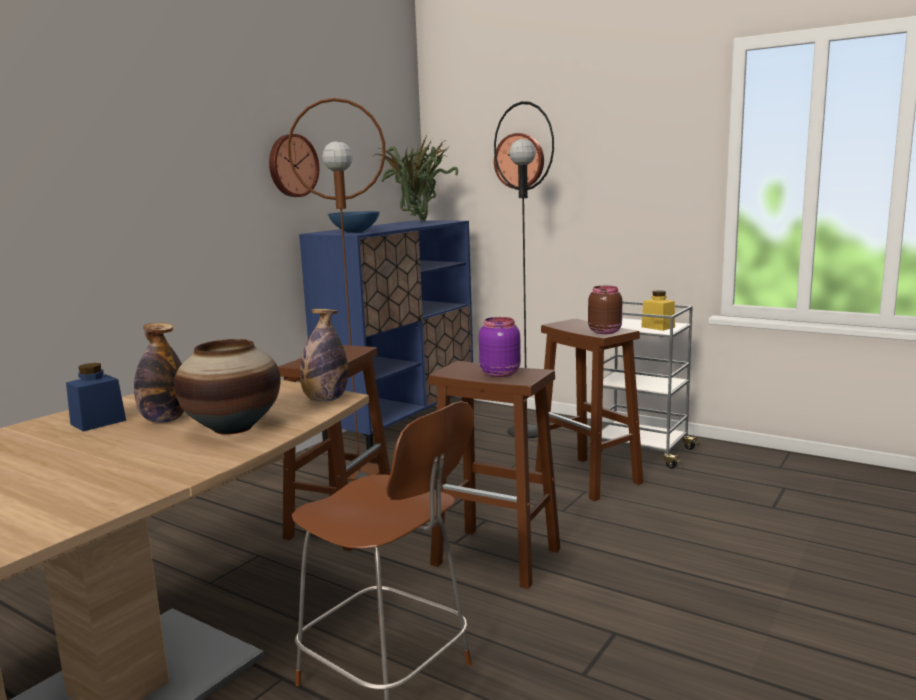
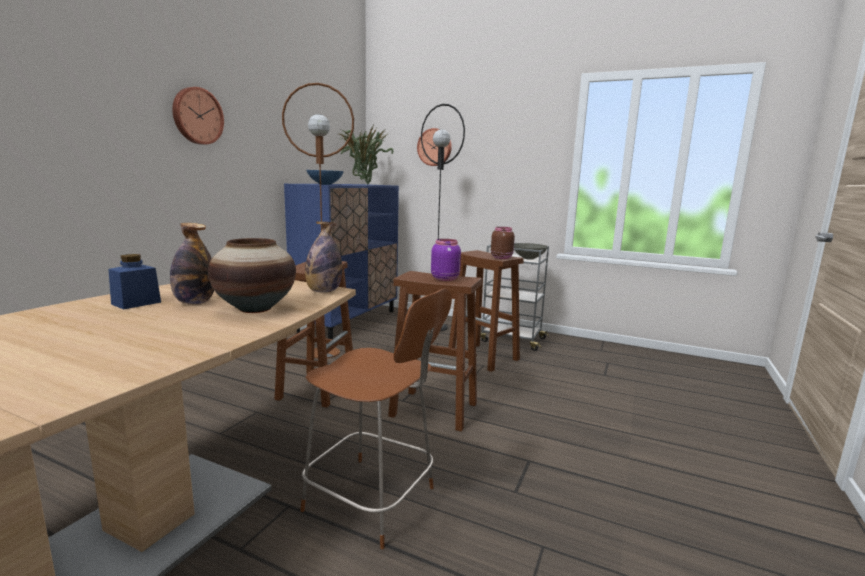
camera: 10 degrees left, 0 degrees up
(292, 165) = (280, 134): wall clock -> wall clock (197, 116)
(658, 327) = (528, 258): yellow jar -> grey bowl

